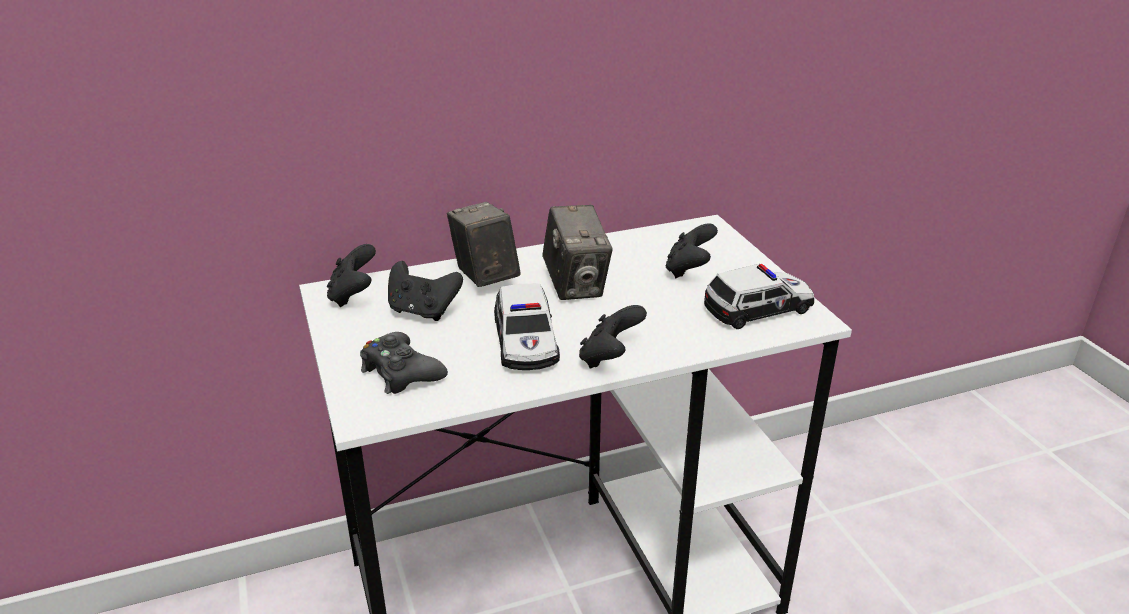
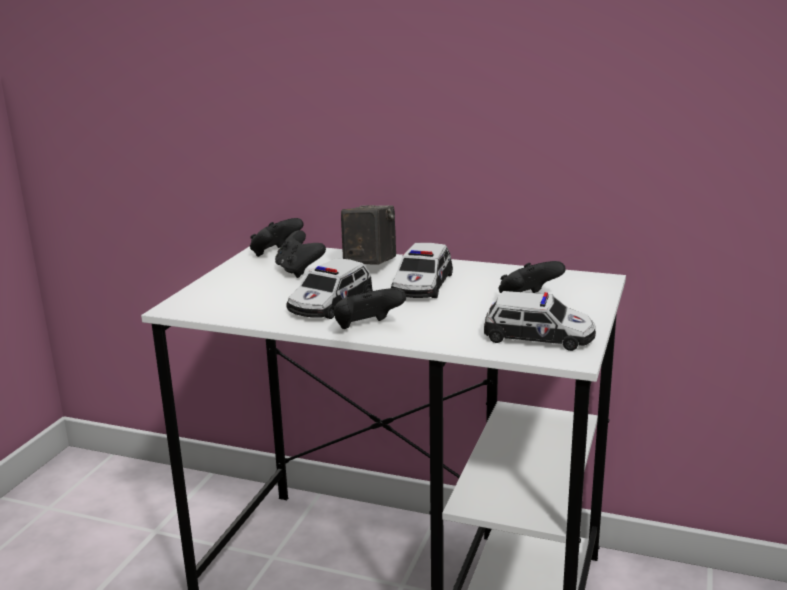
camera: 40 degrees right, 10 degrees down
(401, 372) = (230, 295): black game controller -> none
(576, 286) = (422, 285): camera -> toy car

